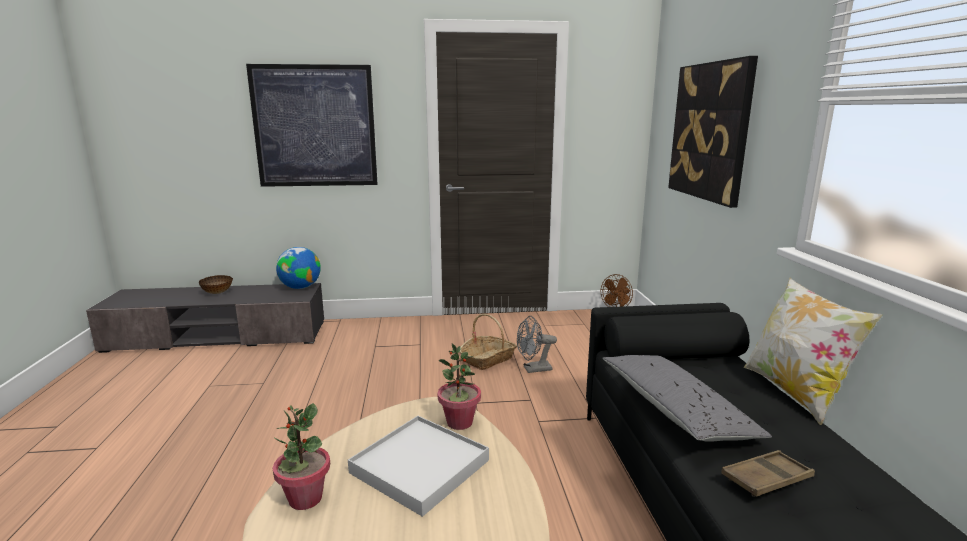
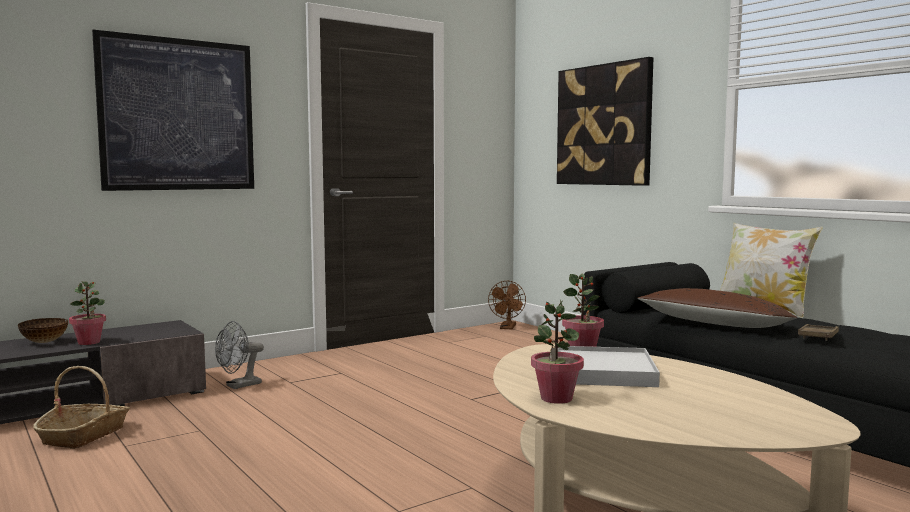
camera: 30 degrees left, 10 degrees down
(236, 298) = (89, 342): none -> potted plant
(300, 287) = (162, 325): globe -> none
(488, 359) = (433, 371): basket -> basket (84, 435)
(533, 369) = (488, 370): grey fan -> grey fan (239, 386)
(675, 410) = (714, 324): grey pillow -> brown pillow

